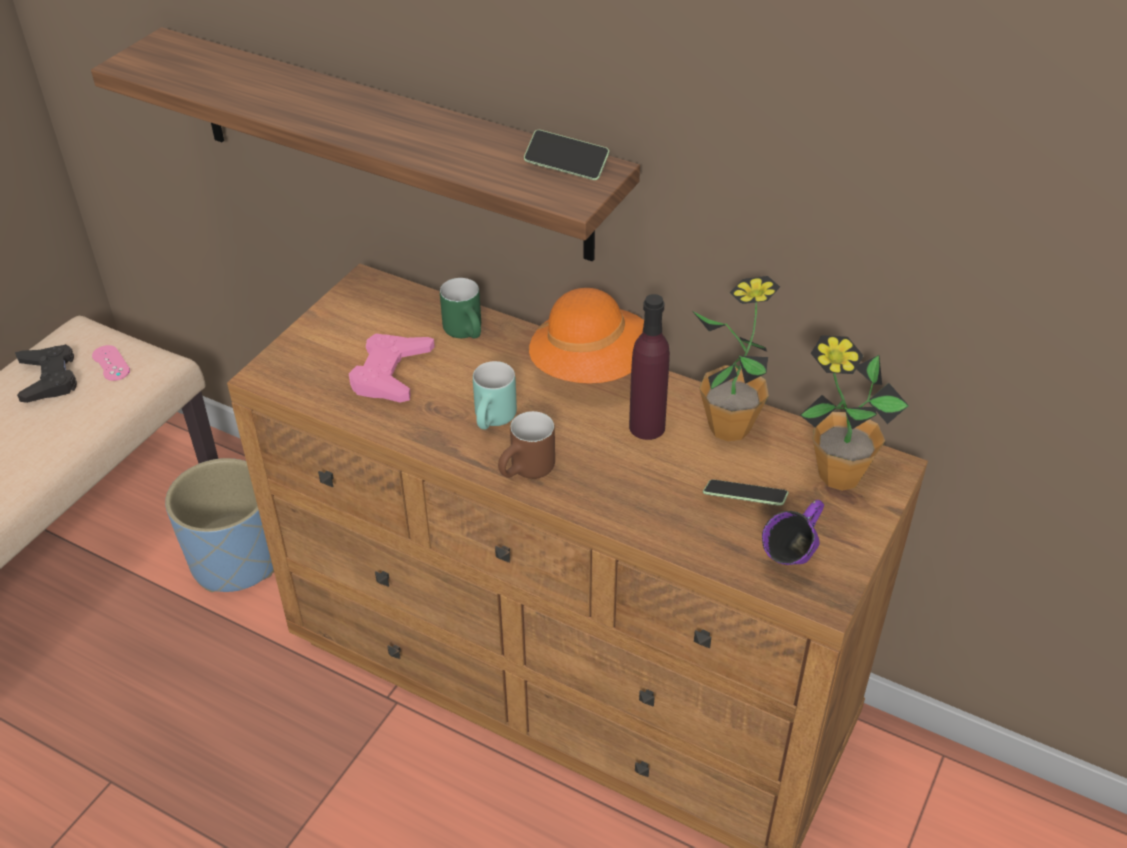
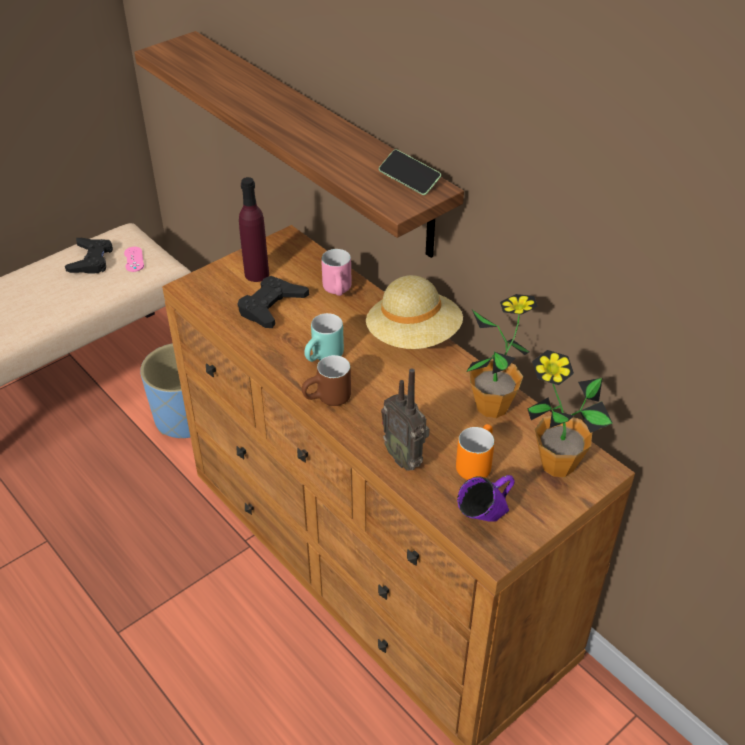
camera: 20 degrees right, 0 degrees up
(391, 374) = (271, 307): pink game controller -> black game controller
(468, 333) = (339, 291): green mug -> pink mug
(591, 367) = (413, 337): orange hat -> beige hat
(647, 427) = (430, 390): purple bottle -> purple bottle (256, 274)
(660, 517) = (405, 457): none -> radio
(744, 500) = (474, 463): phone -> orange mug

